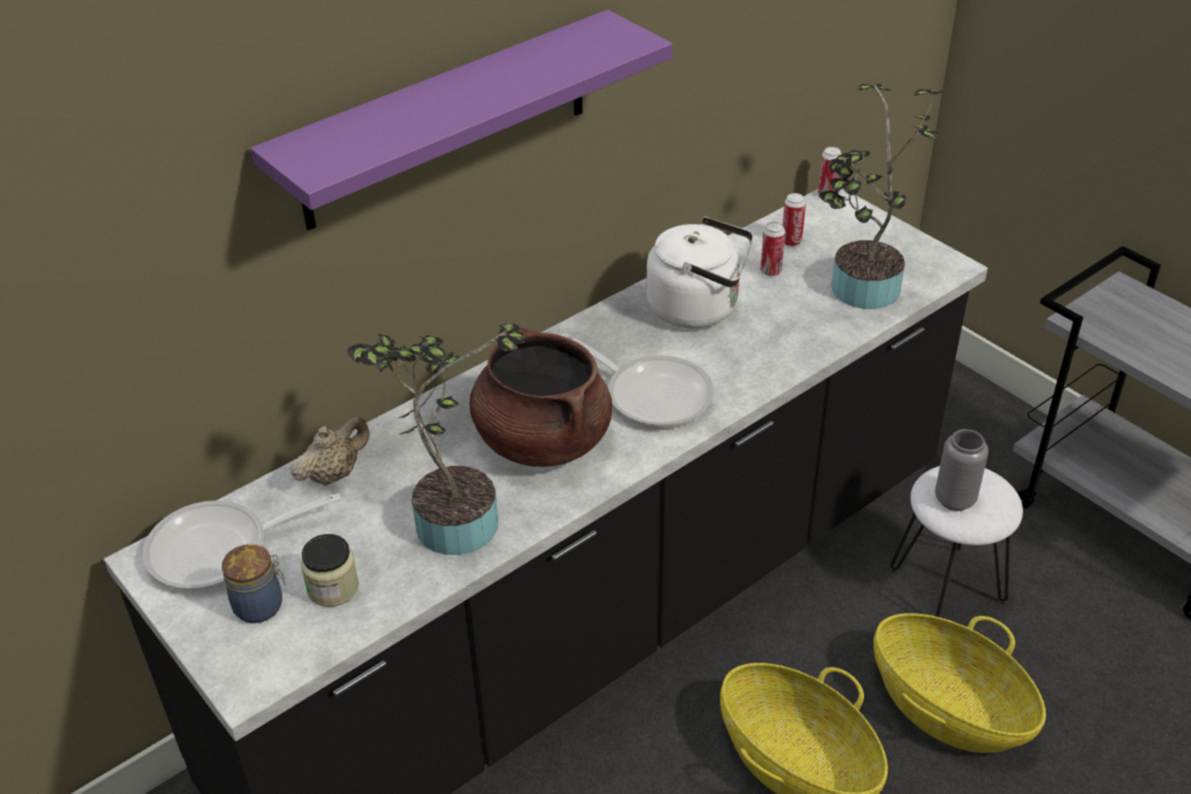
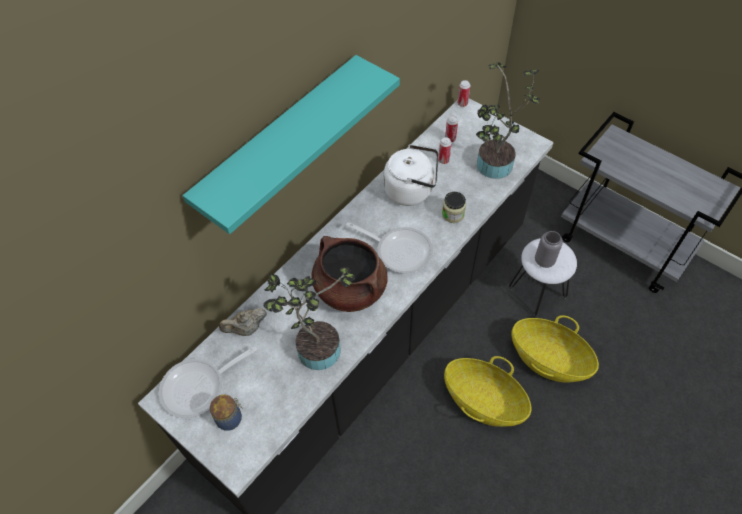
camera: 10 degrees left, 15 degrees up
(333, 588) = (265, 401): jar -> jar (453, 214)
(334, 474) = (246, 329): beige teapot -> beige teapot turned 150 degrees counterclockwise
(446, 121) = (279, 141): purple shelf -> turquoise shelf

